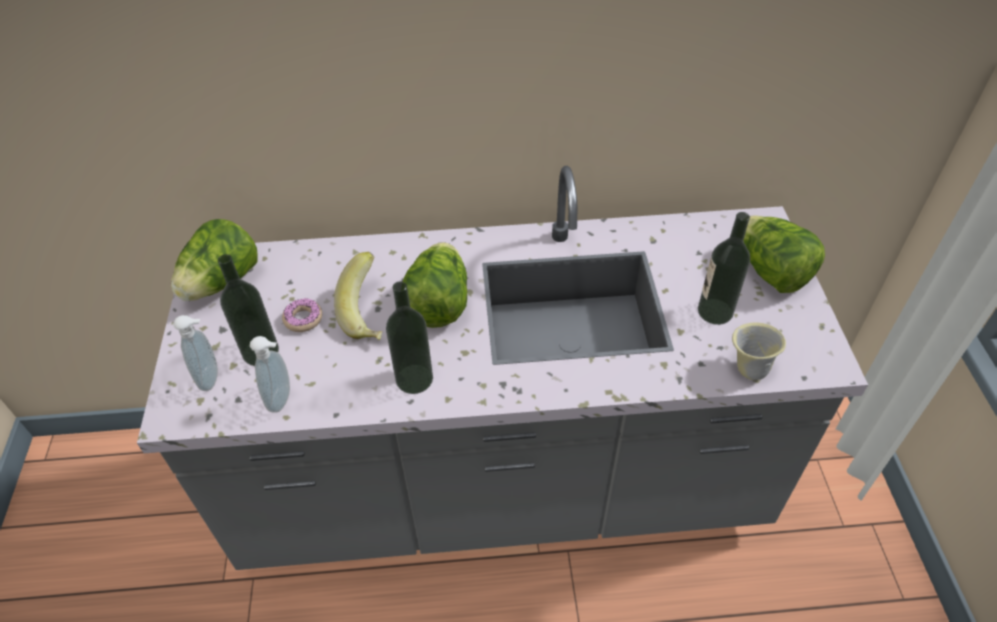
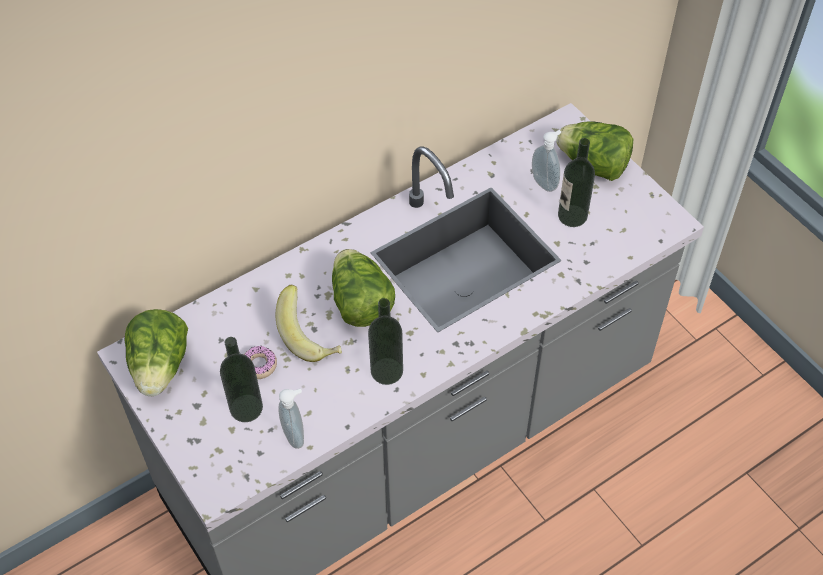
camera: 30 degrees left, 5 degrees up
(212, 378) = (223, 447): soap dispenser -> soap dispenser (545, 182)
(748, 369) = (620, 251): beige mug -> none

